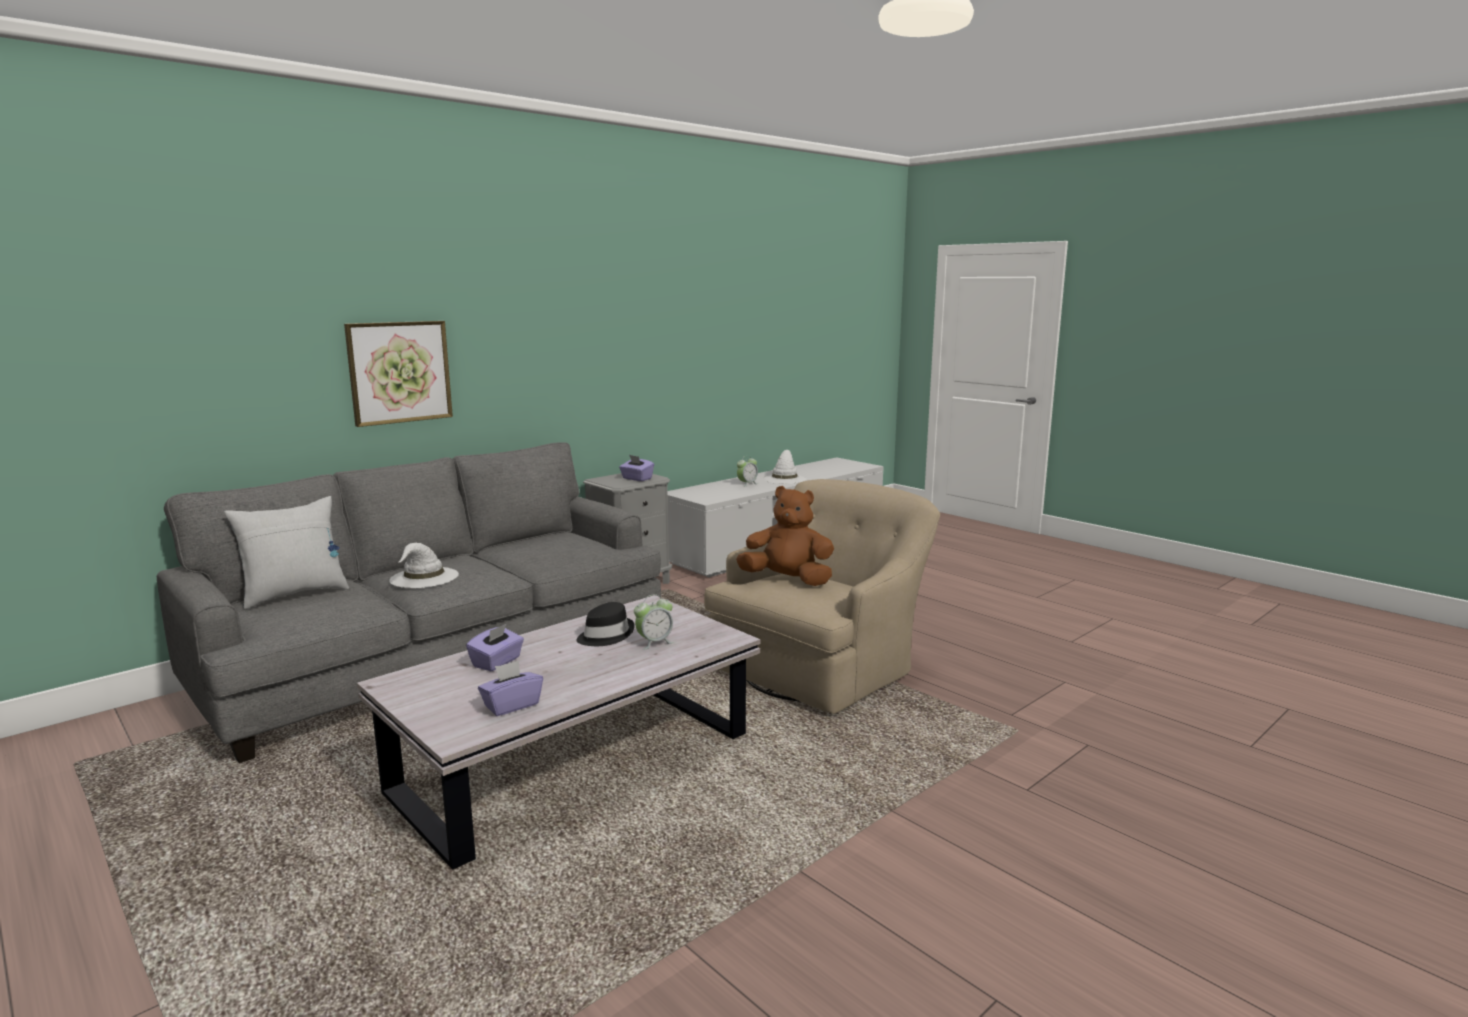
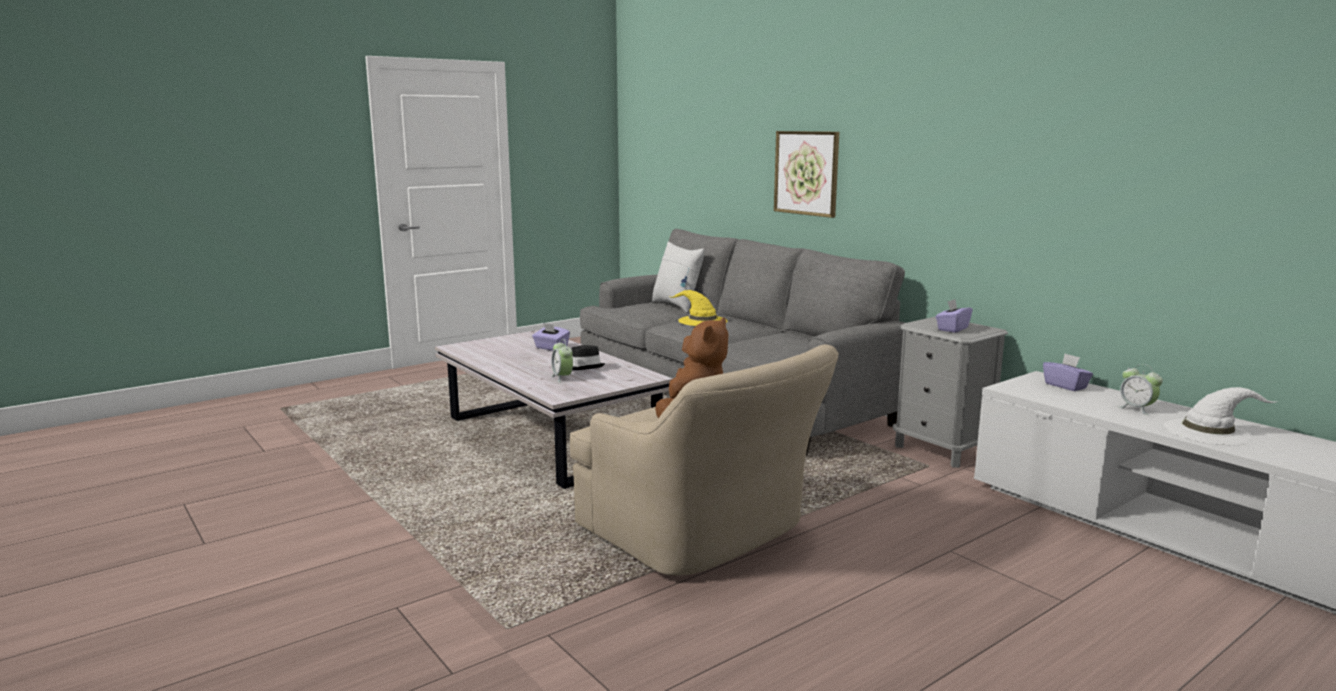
camera: 95 degrees right, 0 degrees up
(424, 577) = (701, 321): white hat -> yellow hat
(511, 705) = (484, 353): purple tissue box -> purple tissue box (1066, 386)

